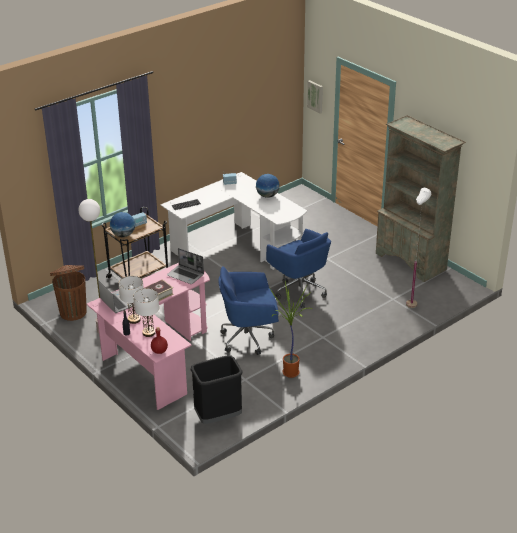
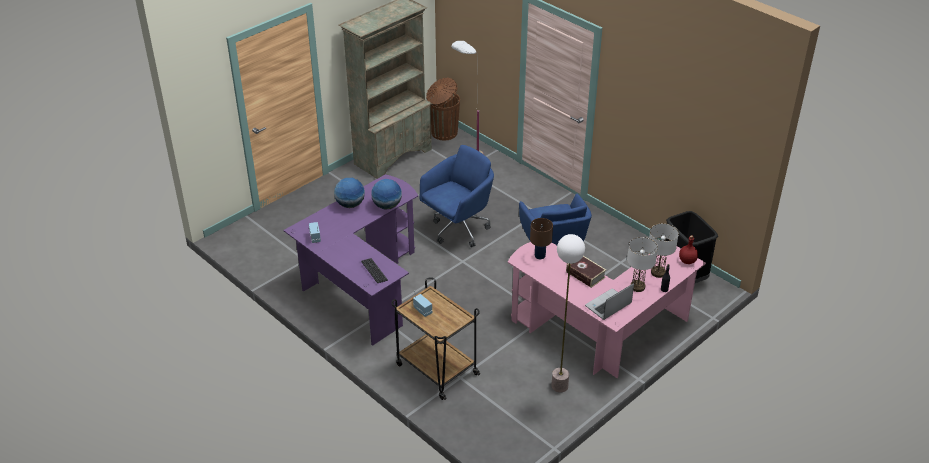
camera: 95 degrees left, 5 degrees up
(73, 312) = (525, 423): brown trash can -> brown trash can (443, 133)
(123, 235) = (452, 322): globe -> globe (387, 206)
(186, 275) = (539, 256): laptop -> brown table lamp
(238, 245) = (360, 284): white desk -> purple desk
(290, 374) = (603, 232): potted plant -> none
(315, 96) = (205, 112): picture -> none

